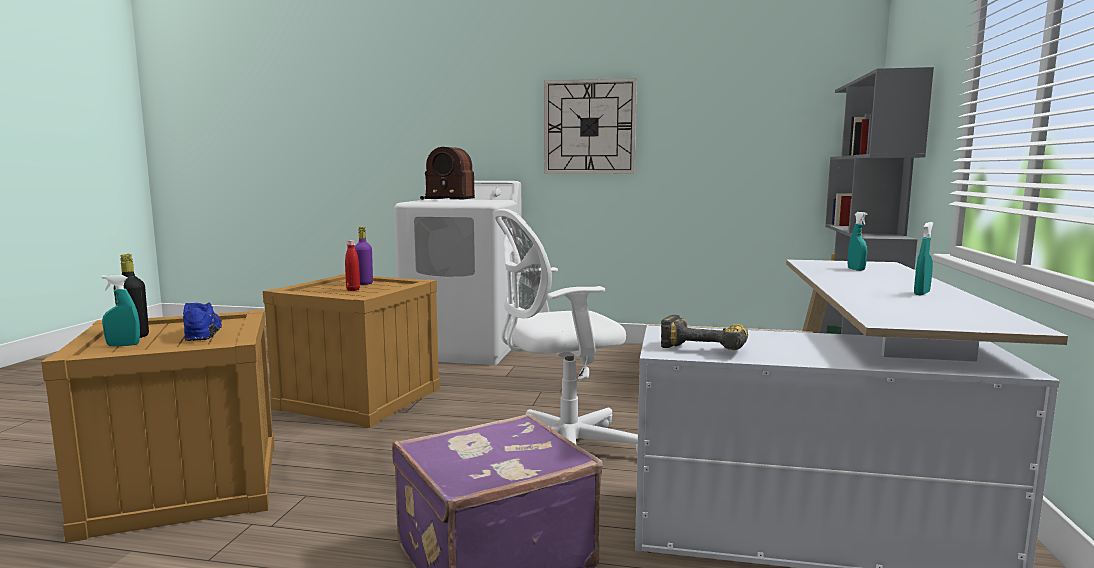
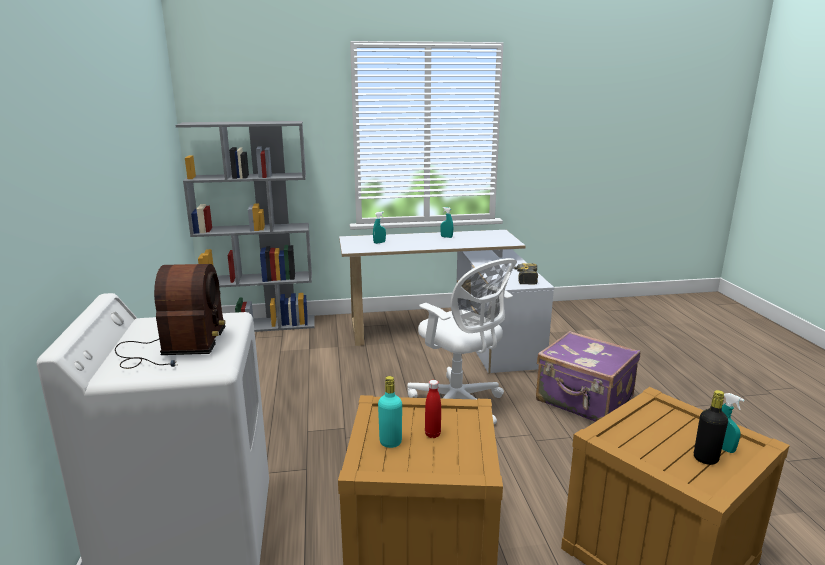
camera: 110 degrees left, 10 degrees up
(204, 332) = (653, 432): blue shoe -> none
(364, 283) = (390, 442): purple bottle -> turquoise bottle
(589, 127) = (106, 193): wall clock -> none

